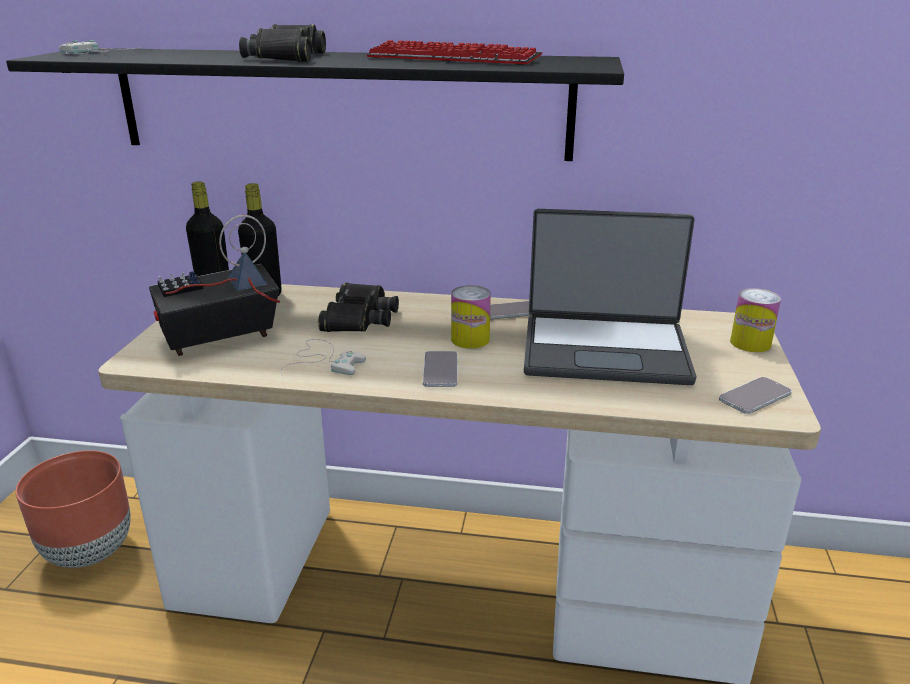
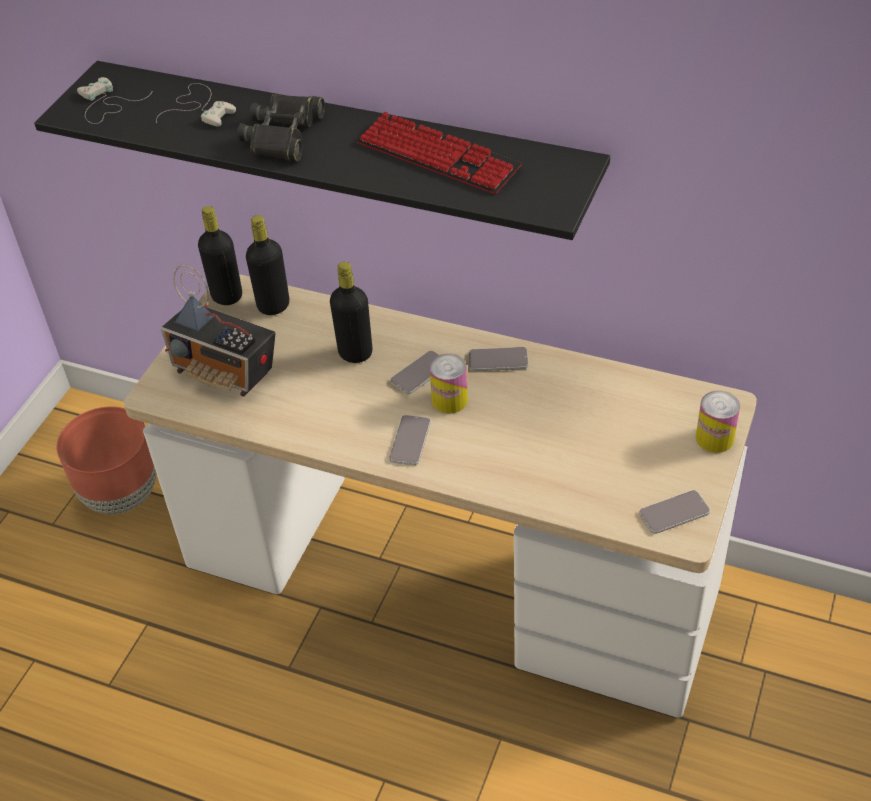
camera: 15 degrees right, 20 degrees up
(219, 339) = (225, 371): radio -> radio turned 135 degrees counterclockwise
(323, 360) = (312, 414): white game controller -> white game controller (199, 108)
(359, 317) = (355, 353): black binoculars -> black bottle
(431, 325) = (419, 373): none -> phone
(605, 350) = (569, 431): laptop -> none

